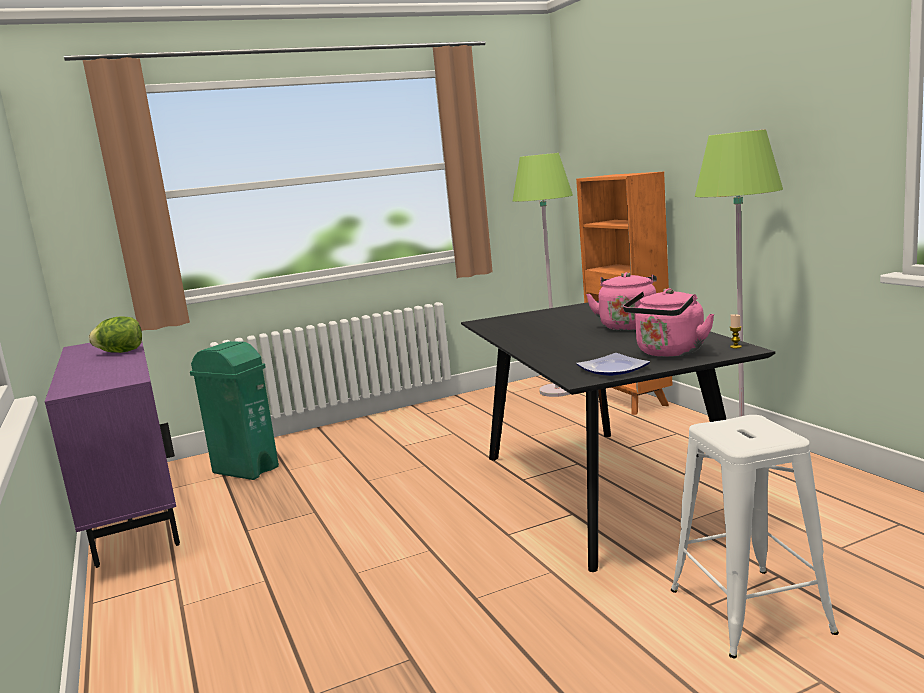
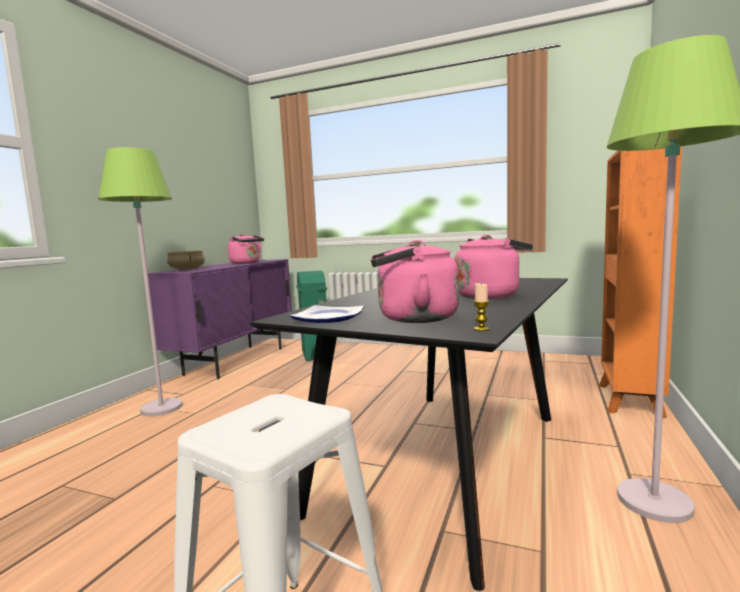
camera: 45 degrees right, 5 degrees down
(85, 380) = (187, 269): none -> beige cooking pot
(121, 352) = (246, 263): lettuce -> pink kettle
(557, 391) = (580, 370): green floor lamp -> green floor lamp (161, 408)

